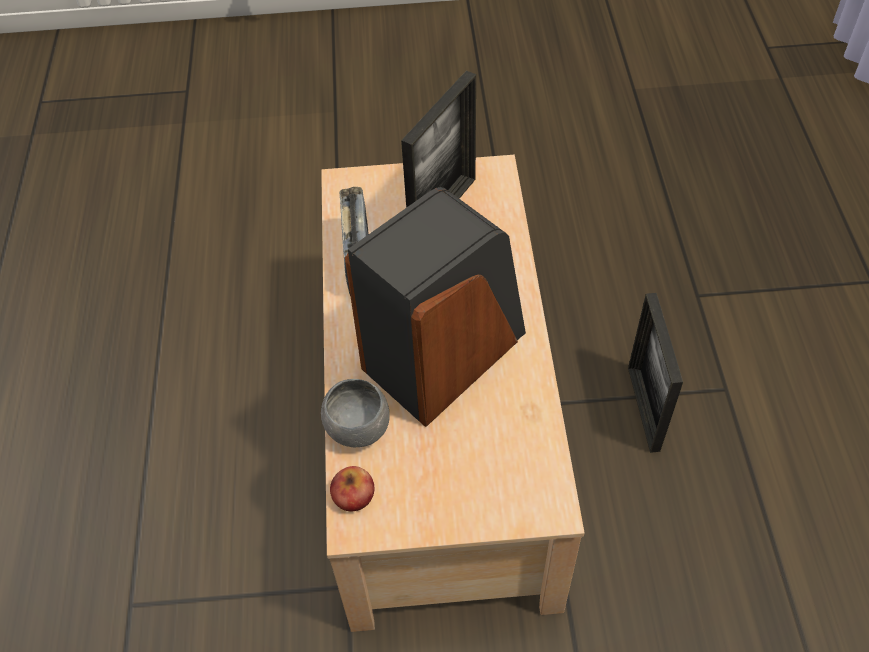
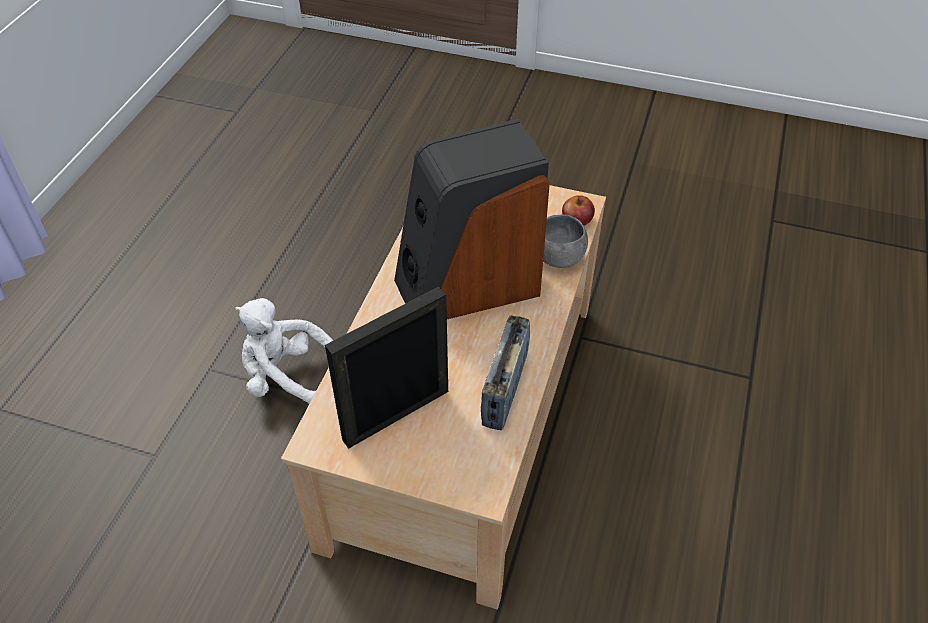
camera: 160 degrees left, 5 degrees down
(643, 408) = (287, 377): picture frame -> white plush toy

